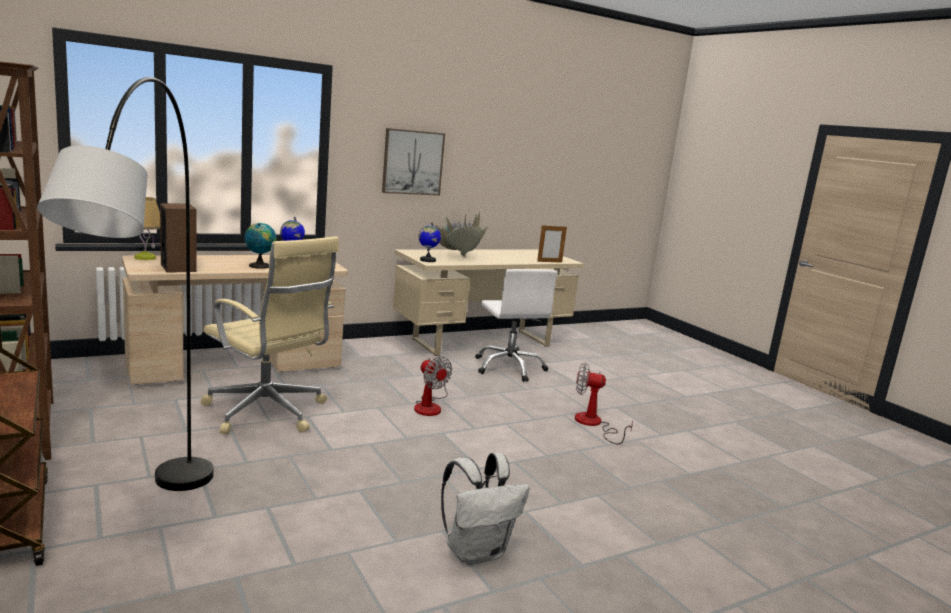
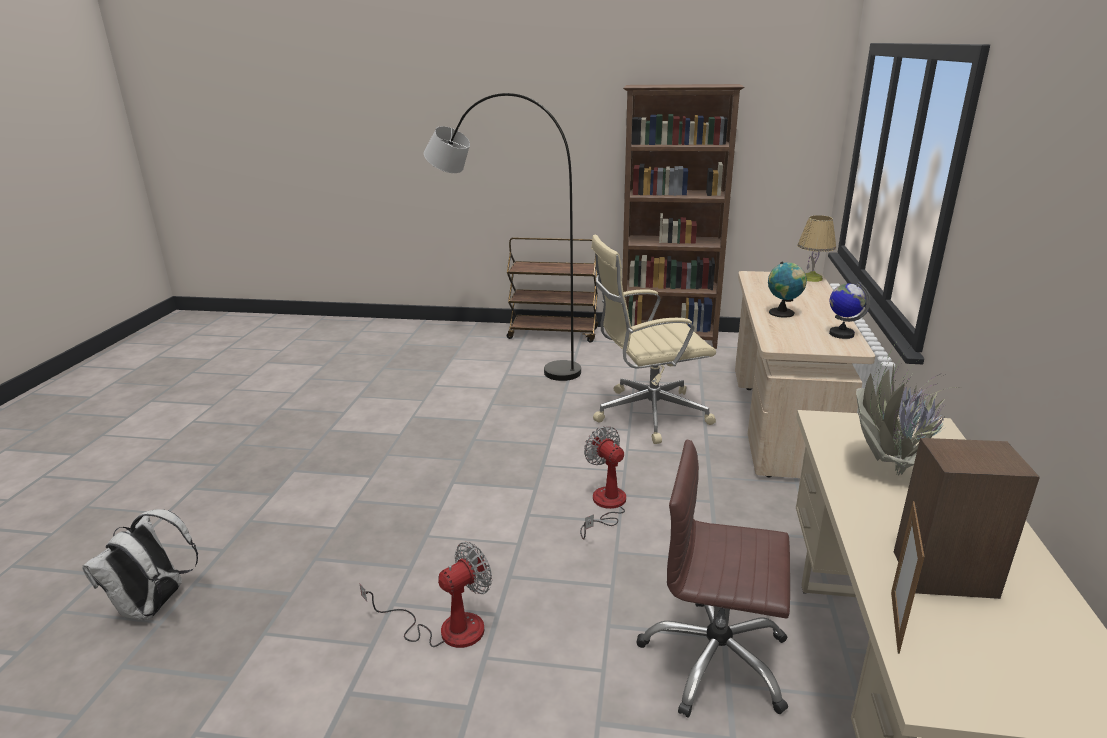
camera: 130 degrees right, 10 degrees up
(178, 268) = (766, 285): speaker -> speaker (945, 574)
(412, 162) = (1021, 255): picture -> none
(427, 260) = (844, 422): globe -> none
(430, 406) = (605, 506): fan -> fan turned 60 degrees clockwise
(476, 552) = (363, 438): white backpack -> white backpack (155, 606)
(509, 368) = (715, 660): white office chair -> brown office chair

